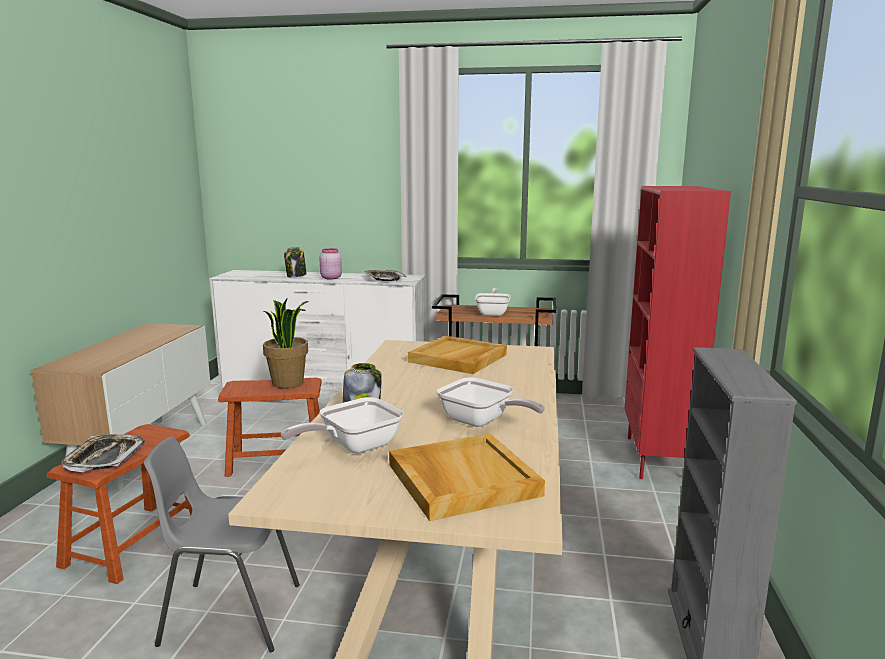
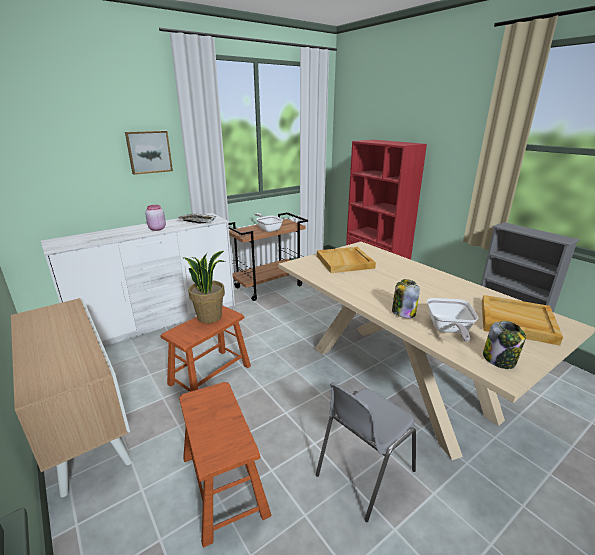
camera: 45 degrees left, 10 degrees up
(105, 458) = (220, 435): tray -> none
(296, 276) = (122, 233): jar -> jar (499, 360)
(365, 188) = (149, 152): none -> picture
(481, 422) = (446, 291): frying pan -> none

